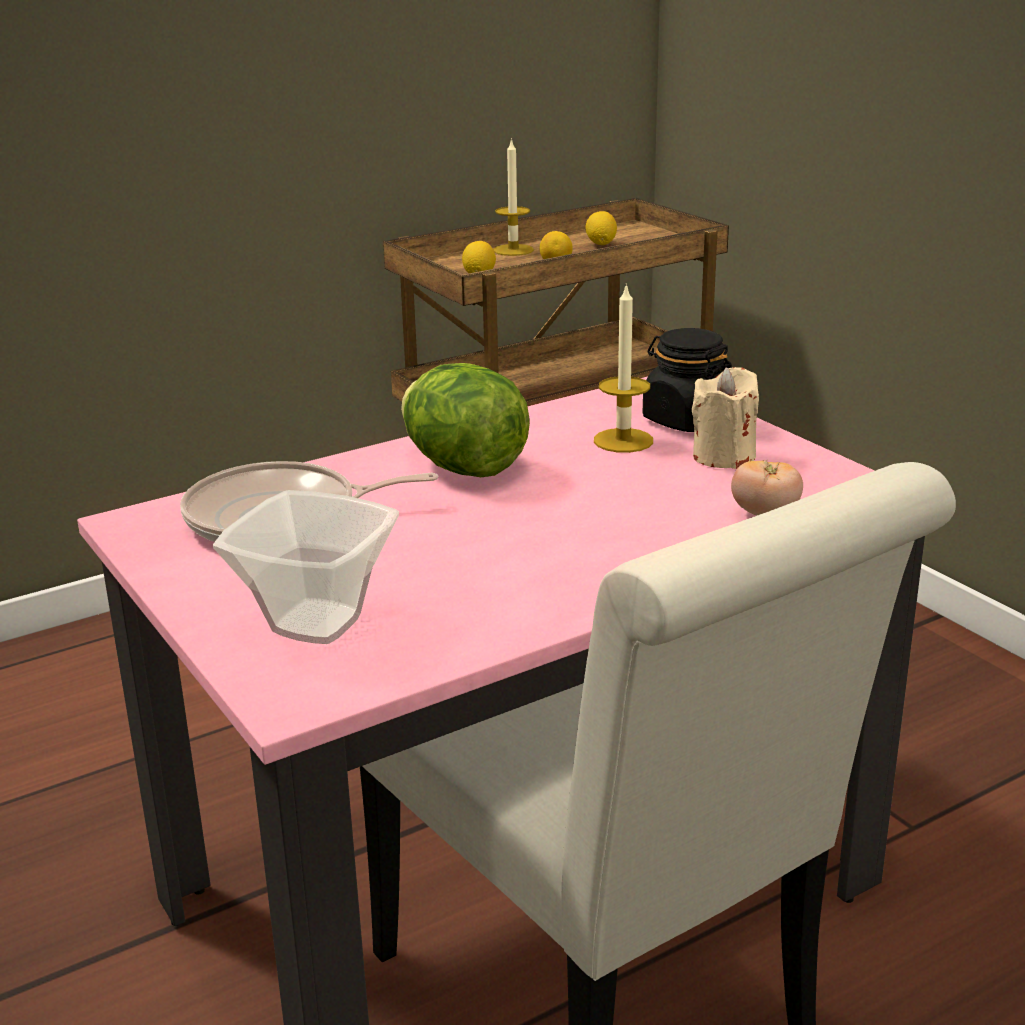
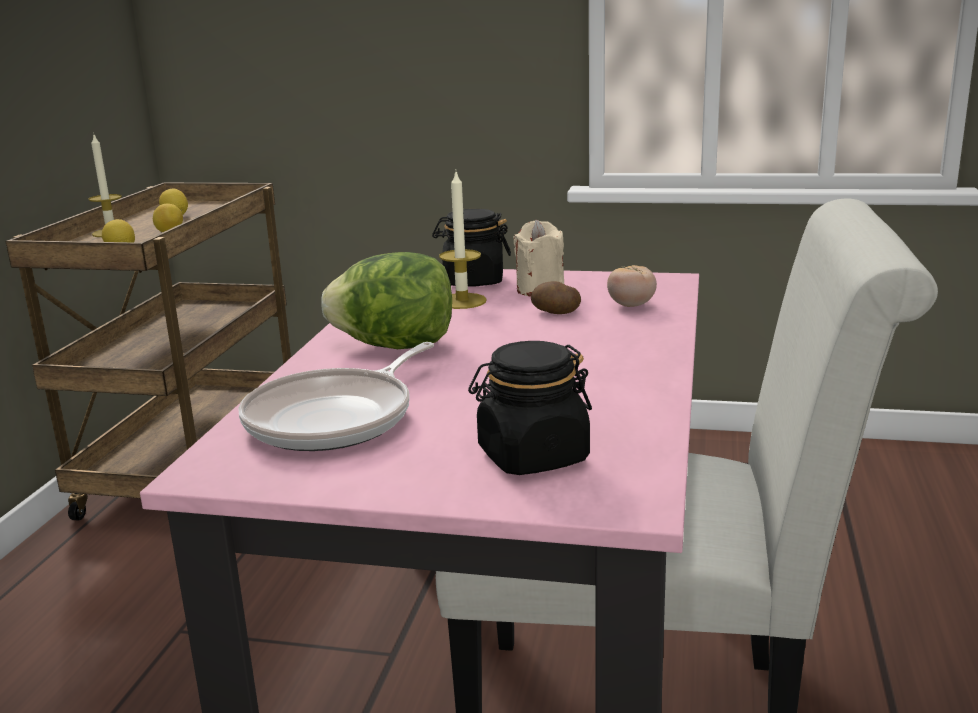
camera: 45 degrees left, 5 degrees down
(321, 623) = (532, 456): bowl -> black jar
(673, 490) = (555, 312): none -> potato

